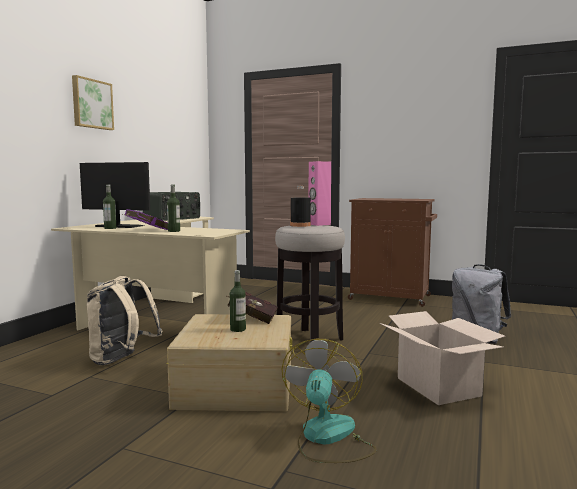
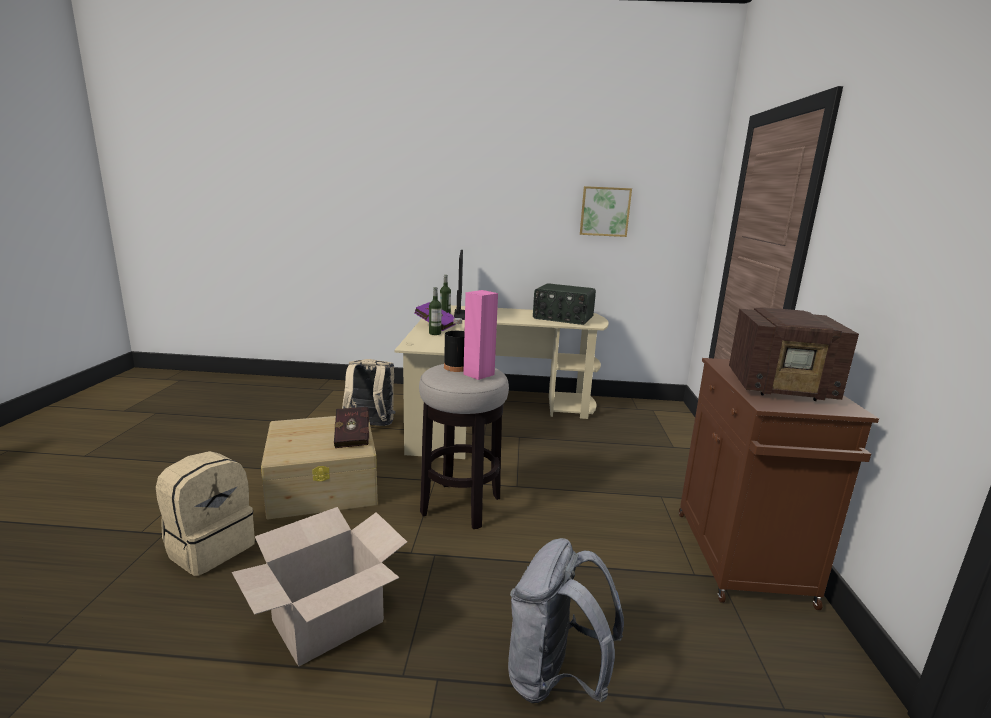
camera: 70 degrees right, 10 degrees up
(91, 104) = (495, 190): picture -> picture (604, 211)
(238, 329) = (316, 437): bottle -> none
(327, 438) = (210, 548): fan -> beige backpack
(399, 199) = (781, 387): none -> radio

